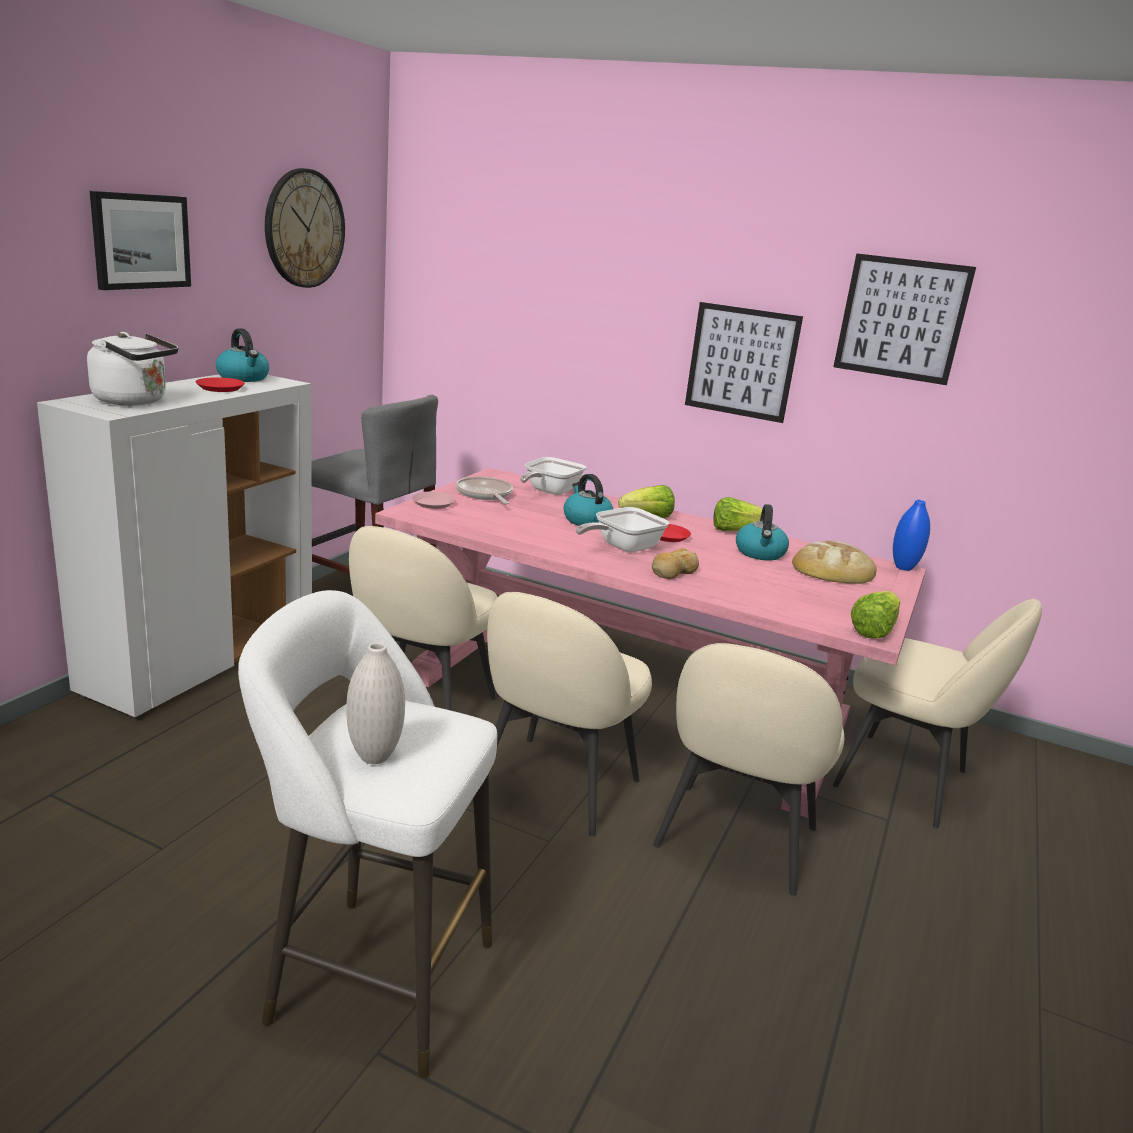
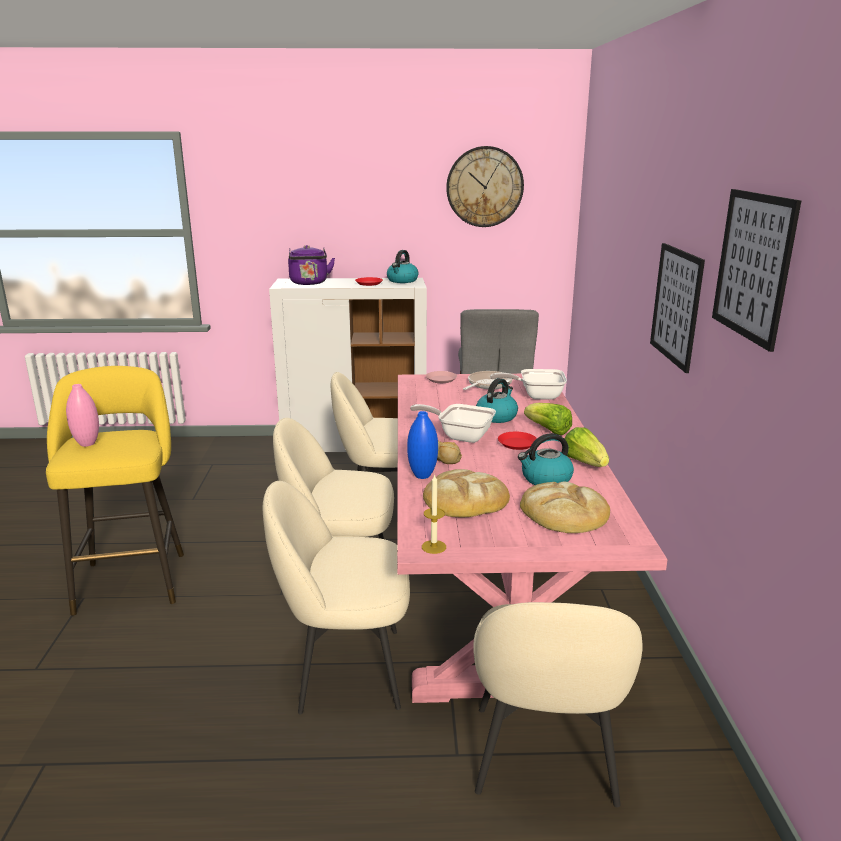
camera: 65 degrees right, 0 degrees up
(134, 401) = (309, 283): white kettle -> purple kettle
(141, 241) = (347, 197): picture -> none
(371, 977) = (132, 578): white stool -> yellow stool
(374, 756) = (87, 444): white vase -> pink vase
(782, 591) = (465, 499): none -> bread
(873, 630) = (434, 547): lettuce -> candle
(903, 568) = (642, 546): blue vase -> blue vase (422, 475)

